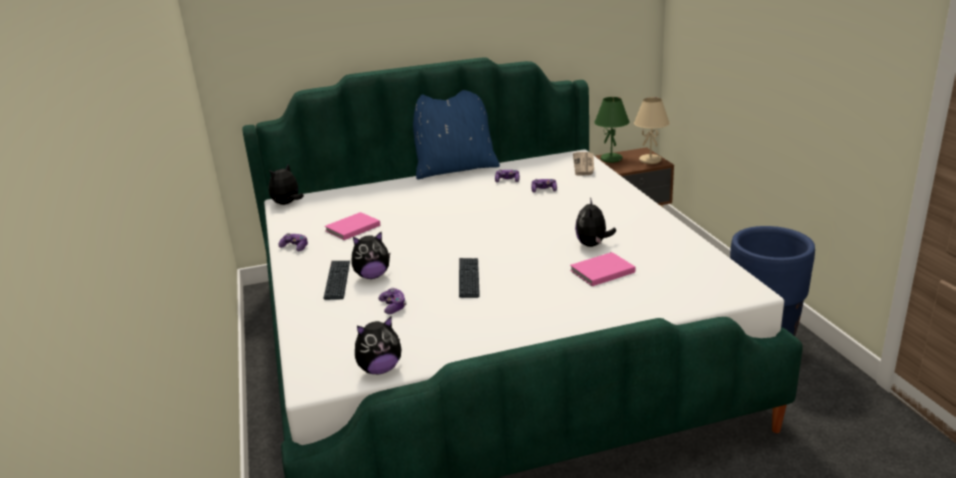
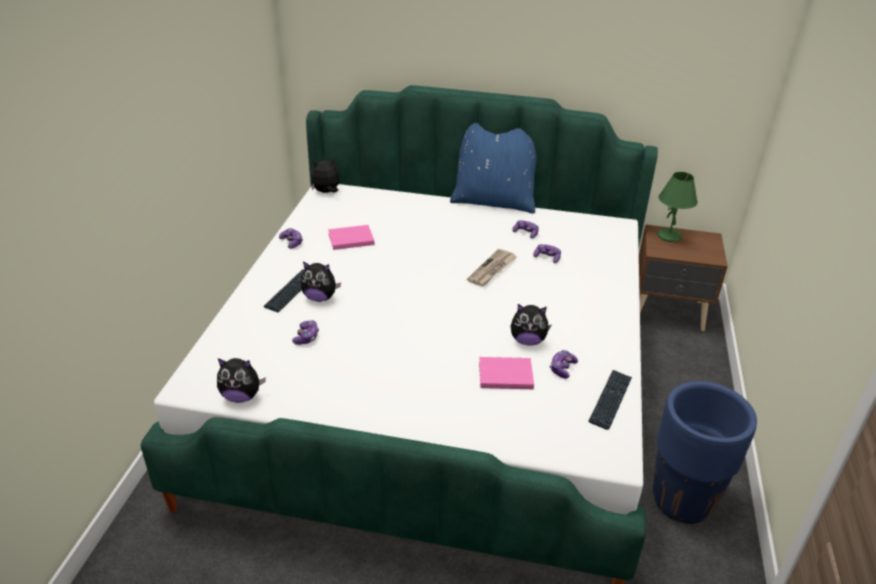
camera: 25 degrees right, 10 degrees up
(469, 278) = (389, 333): keyboard -> keyboard (610, 400)
(584, 165) = (615, 240): newspaper -> newspaper (492, 269)
(593, 245) = (527, 341): plush toy -> plush toy turned 120 degrees counterclockwise
(641, 252) = (562, 368): none -> game controller
(650, 160) = (708, 252): beige table lamp -> none

